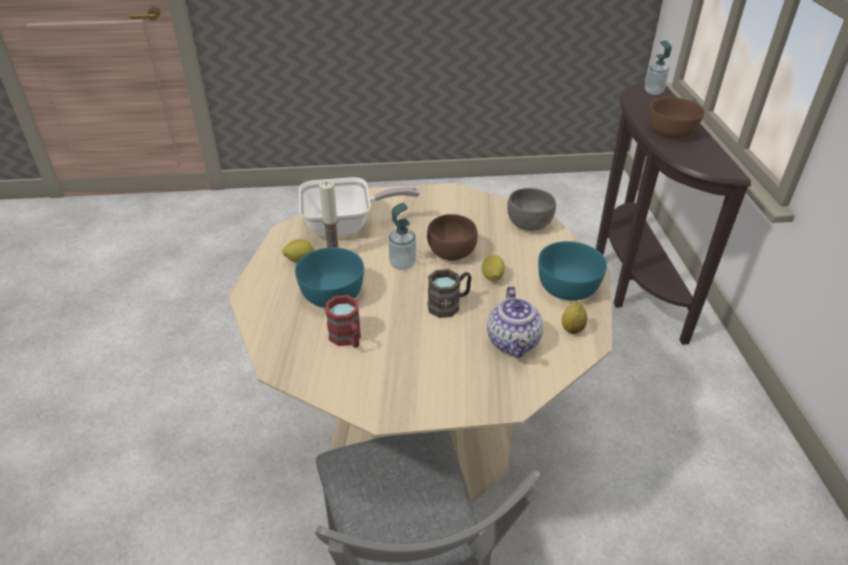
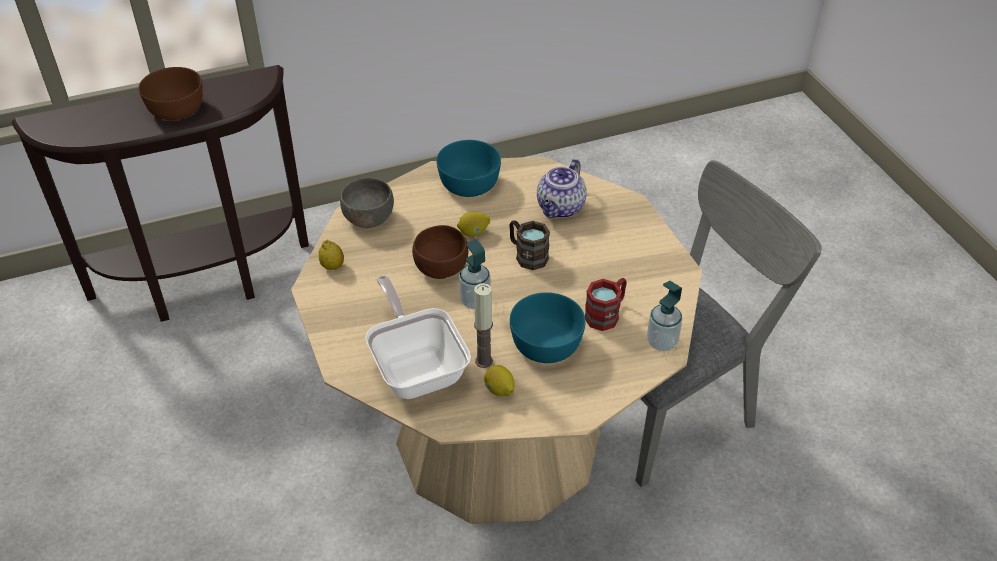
camera: 105 degrees left, 5 degrees up
(514, 343) = (560, 208): teapot -> teapot turned 135 degrees clockwise
(572, 329) = (528, 177): lemon -> lemon (332, 266)
(653, 92) = (59, 122): soap dispenser -> soap dispenser (661, 342)

